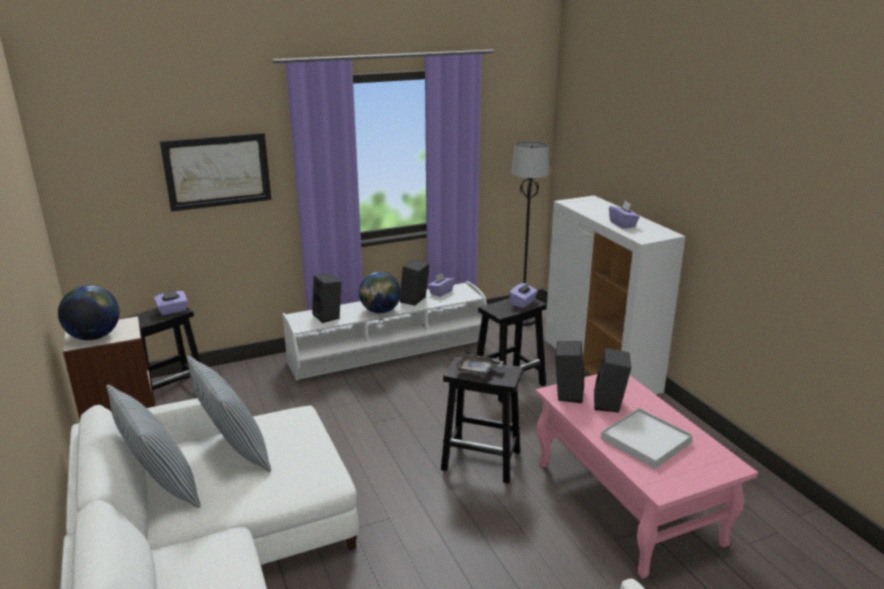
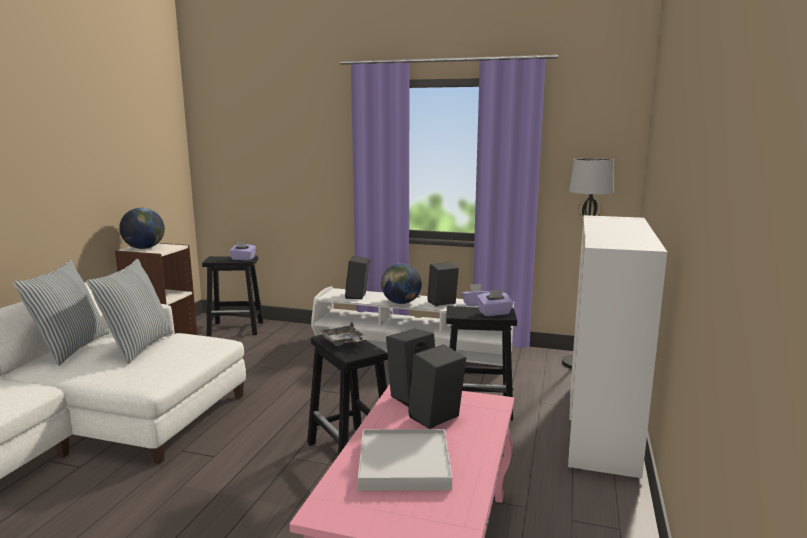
camera: 40 degrees right, 10 degrees down
(217, 171) = (300, 155): picture -> none
(622, 224) = (610, 234): purple tissue box -> none

